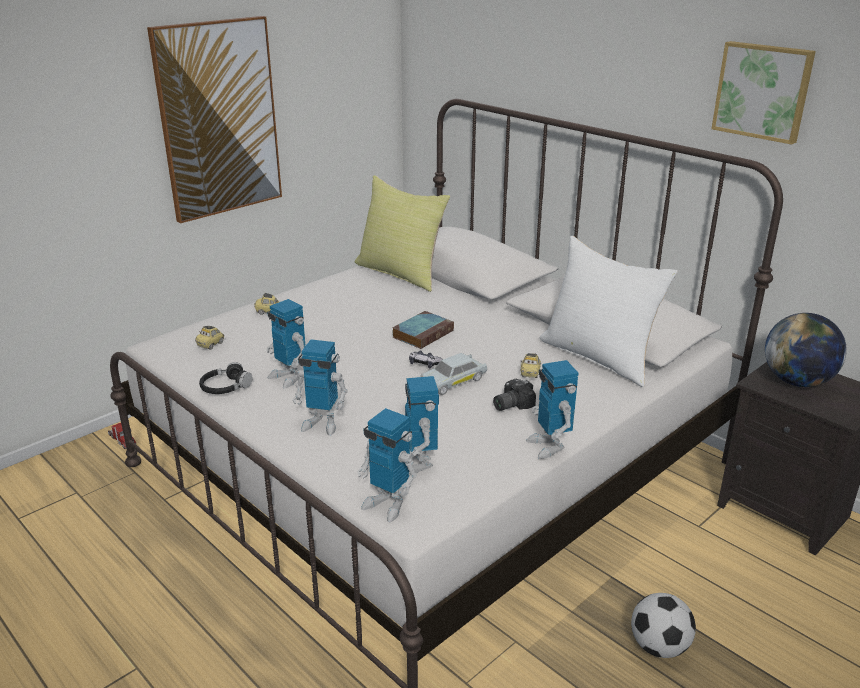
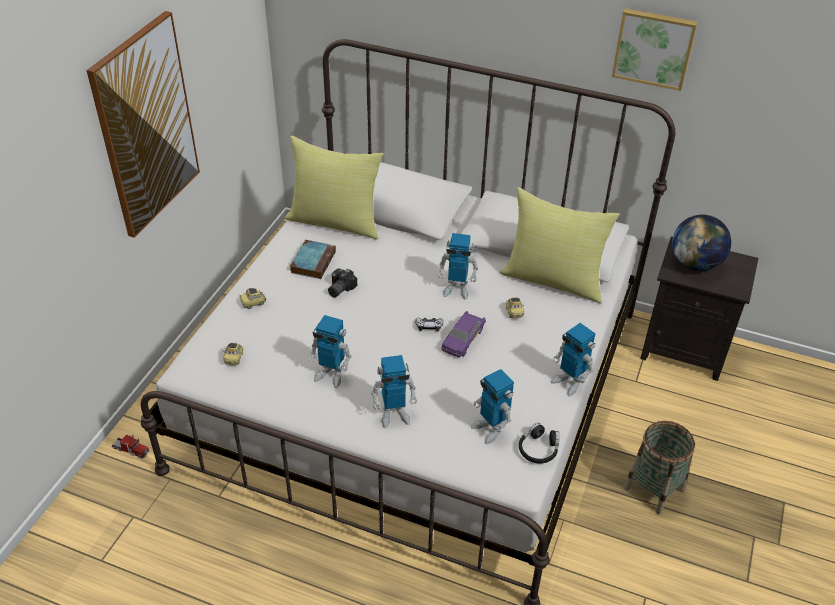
camera: 25 degrees left, 15 degrees up
(225, 387) = (287, 402): black headphones -> black headphones (538, 449)
(387, 504) = (494, 473): toy robot -> toy robot (456, 289)
(423, 333) = (405, 292): book -> book (313, 261)
(453, 381) = (463, 339): white toy car -> purple toy car
(510, 404) = (519, 350): camera -> camera (339, 289)
(599, 357) = (553, 279): white pillow -> yellow pillow
(659, 647) = (654, 489): football -> basket

